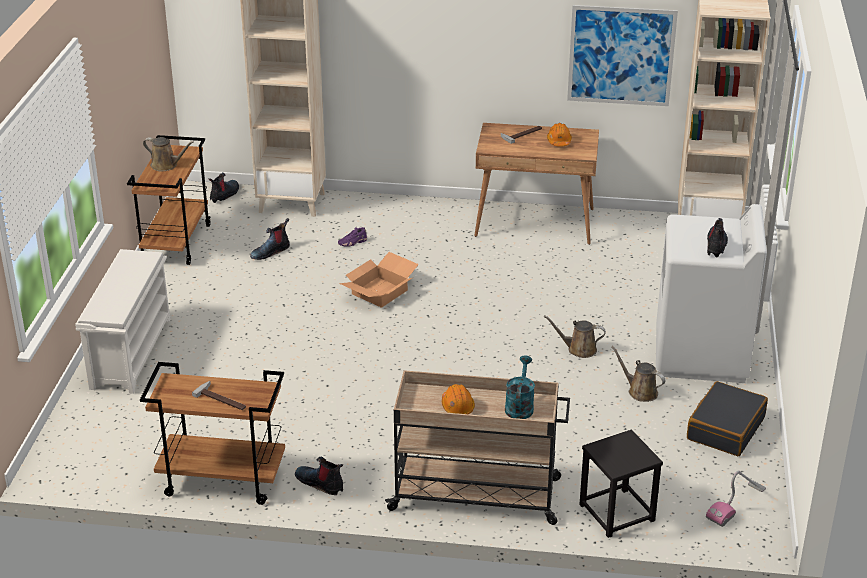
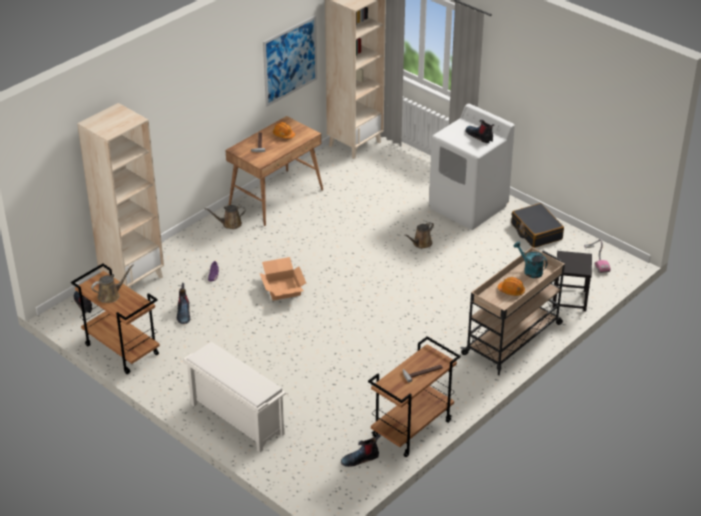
camera: 55 degrees left, 5 degrees up
(320, 483) = (451, 391): boot -> boot (360, 458)
(640, 391) = (479, 242): brown watering can -> brown watering can (230, 224)

